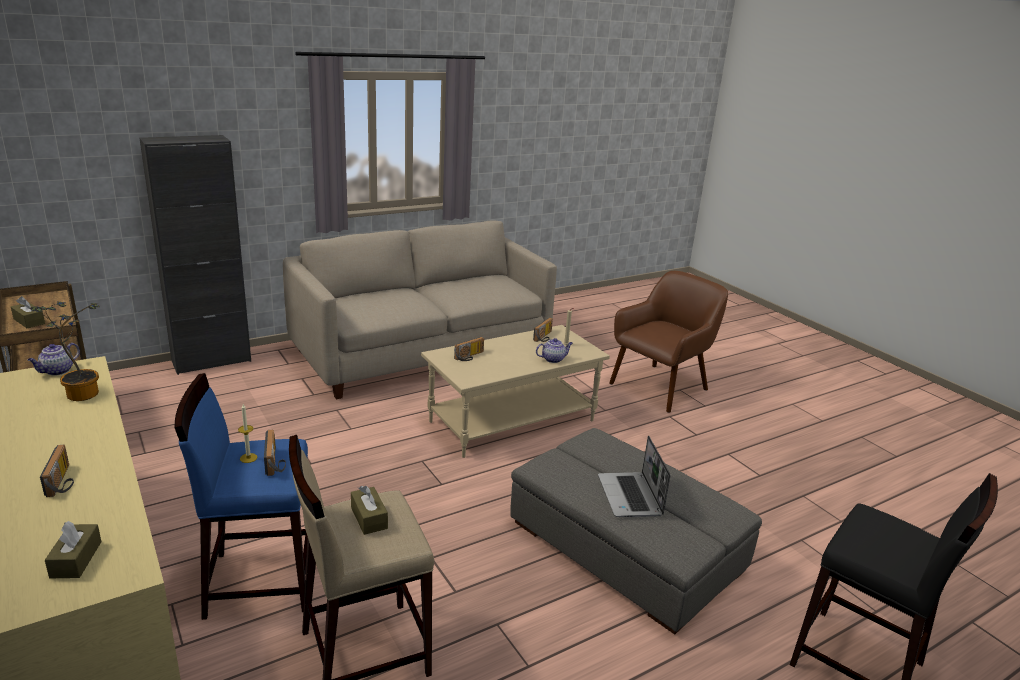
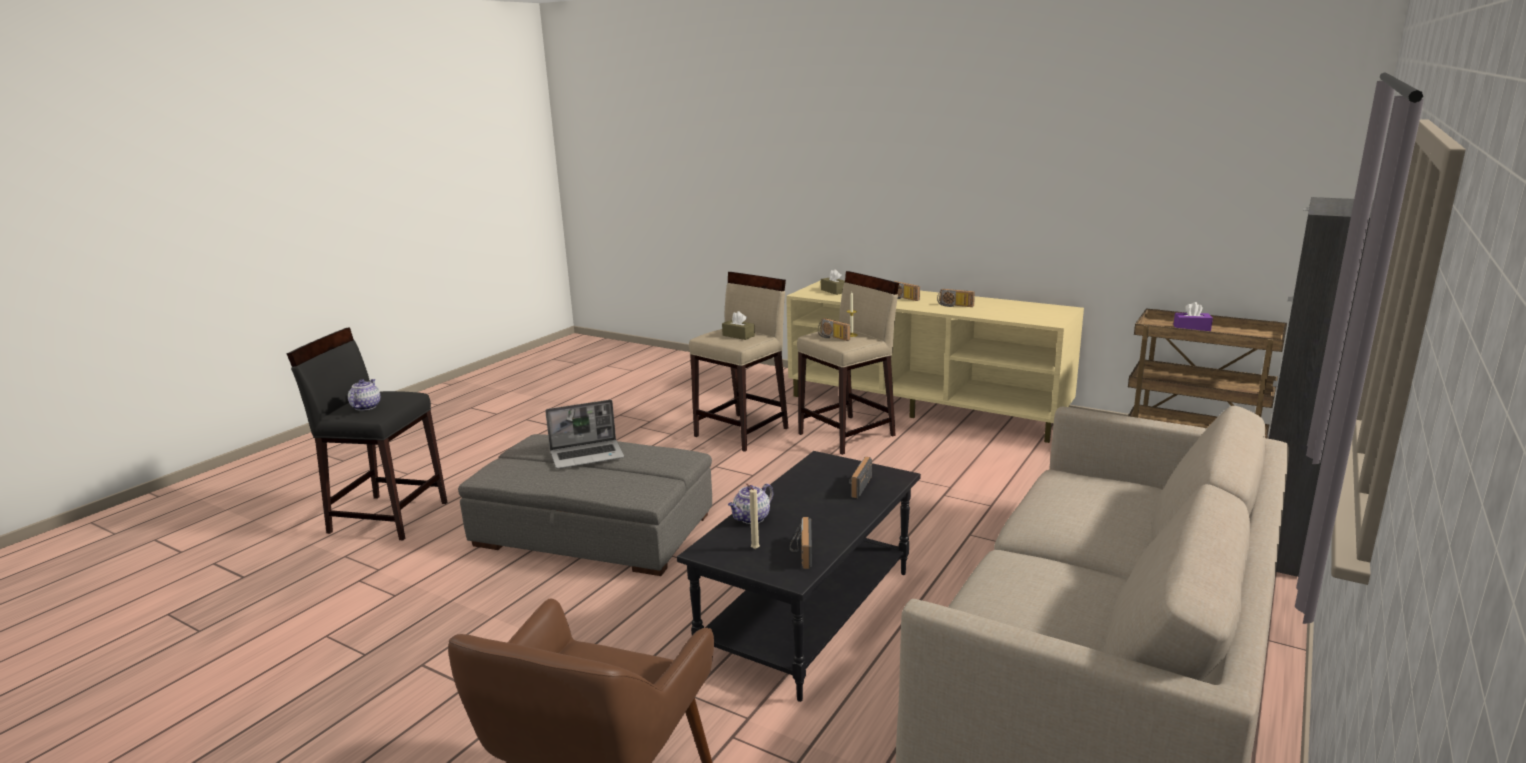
camera: 155 degrees right, 5 degrees down
(29, 321) = (1191, 328): brown tissue box -> purple tissue box
(57, 371) = (1056, 316): teapot -> teapot (366, 407)
(68, 432) = (954, 306): none -> radio
(81, 392) = (1006, 315): potted plant -> none
(260, 580) = (848, 434): blue stool -> beige stool
(512, 420) = (810, 616): beige coffee table -> black coffee table
(630, 497) = (588, 455): laptop -> laptop turned 105 degrees clockwise

